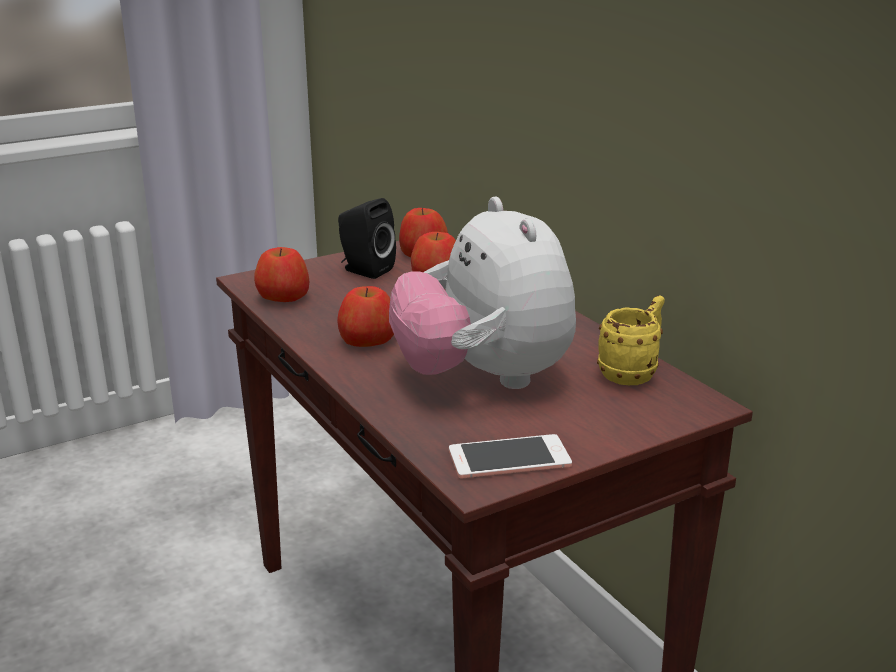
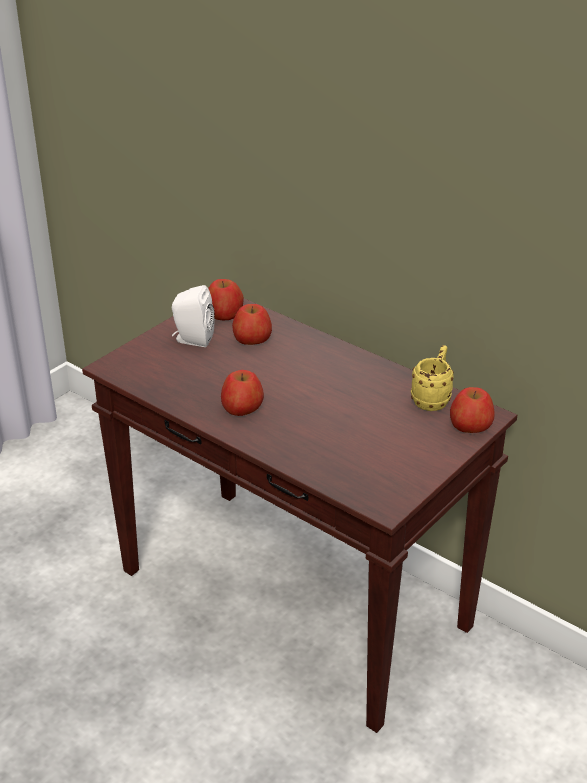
camera: 20 degrees left, 10 degrees up
(283, 297) = (151, 379): apple -> apple (470, 426)
(364, 270) = (192, 339): black speaker -> white speaker
(483, 378) = (341, 424): plush toy -> none
(509, 458) = (395, 484): phone -> none

